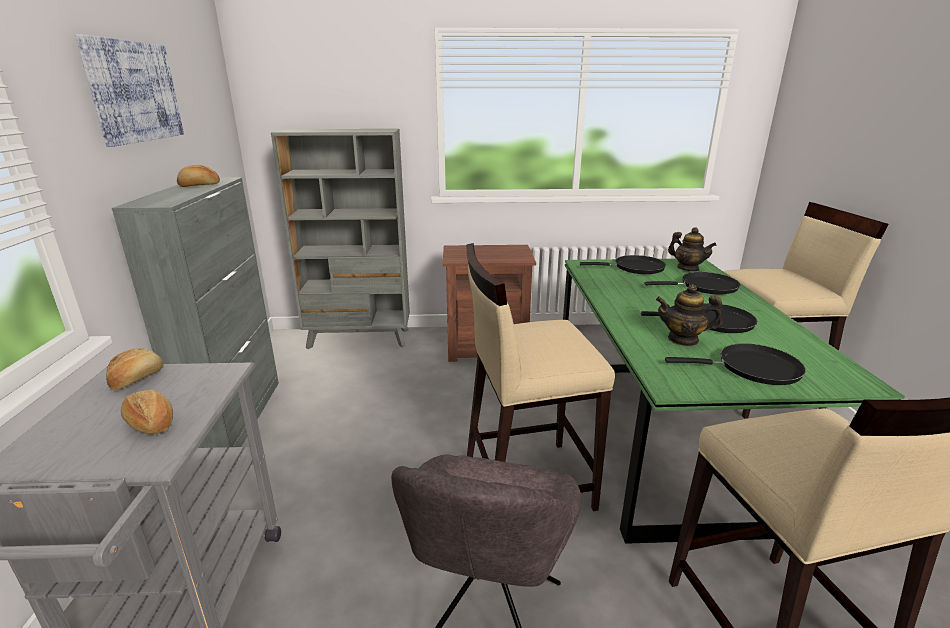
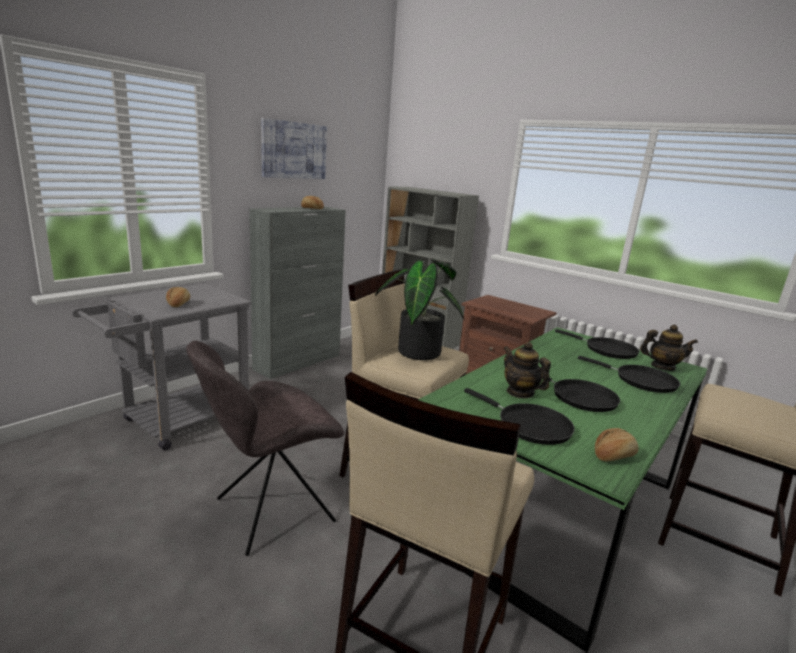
camera: 40 degrees right, 5 degrees down
(137, 379) = (203, 290): bread -> bread (613, 455)
(538, 338) = (416, 350): none -> potted plant
(688, 268) = (662, 367): teapot -> teapot turned 75 degrees counterclockwise

